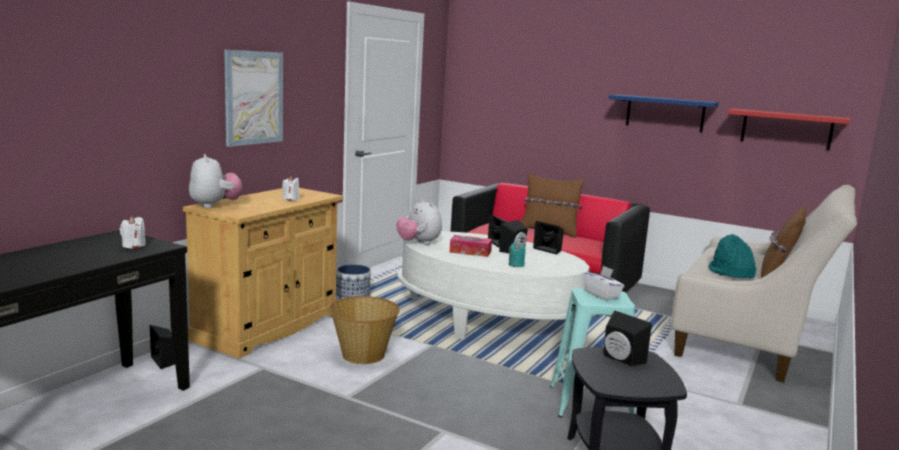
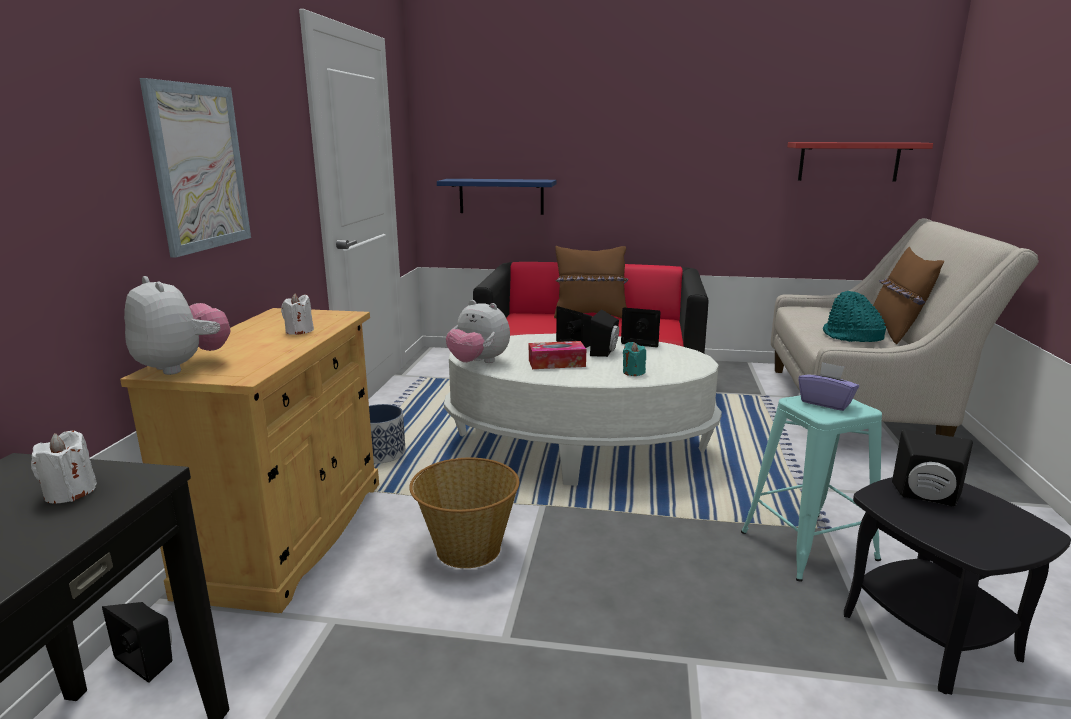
camera: 20 degrees left, 5 degrees up
(602, 295) = (825, 403): white tissue box -> purple tissue box
(665, 113) = (708, 154): blue shelf -> blue shelf (501, 196)

